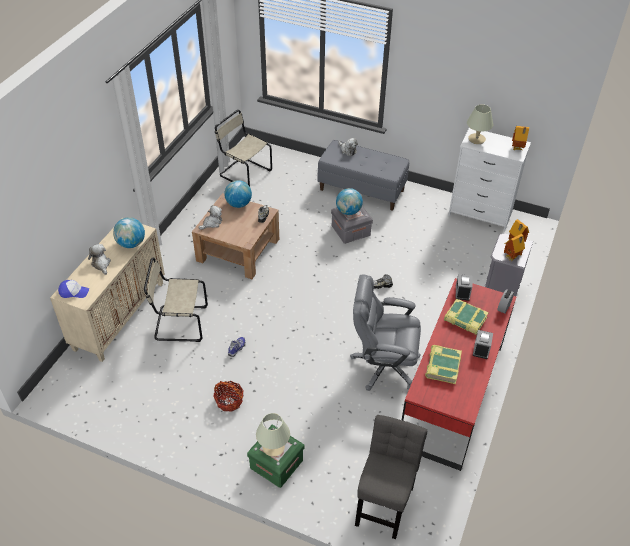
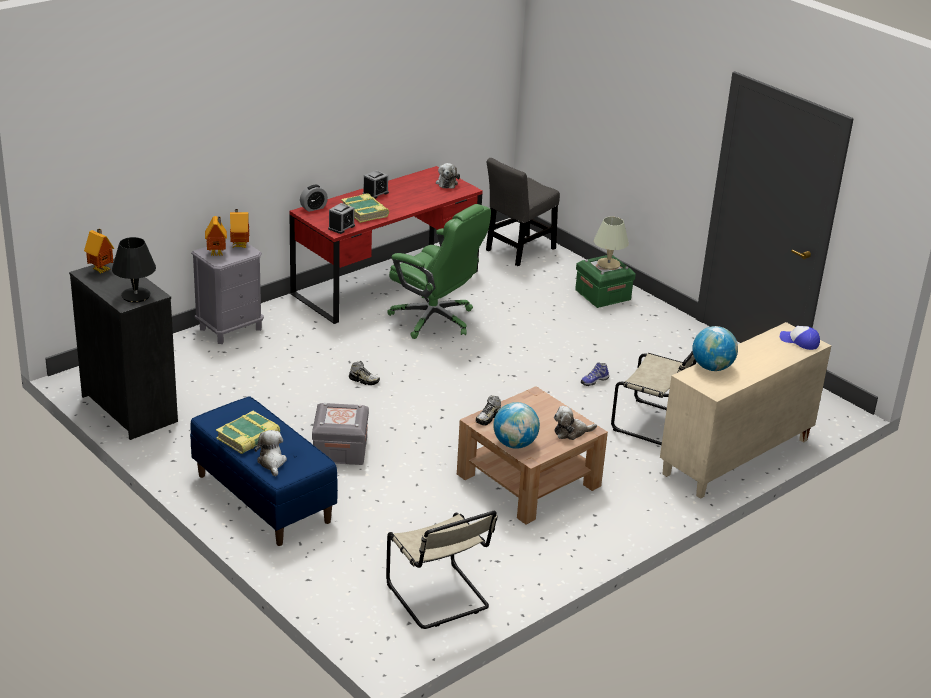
camera: 155 degrees left, 15 degrees down
(101, 264) = (759, 358): plush toy -> plush toy (447, 183)
(229, 401) = (627, 345): basket -> none
(348, 211) = (345, 417): globe -> none
(362, 190) = (262, 498): grey bench -> blue bench
(383, 365) = (434, 320): grey office chair -> green office chair
(442, 366) = (425, 195): book -> book (248, 437)
(476, 139) = (136, 296): beige table lamp -> black table lamp
(480, 214) = (130, 409): white dresser -> black dresser

